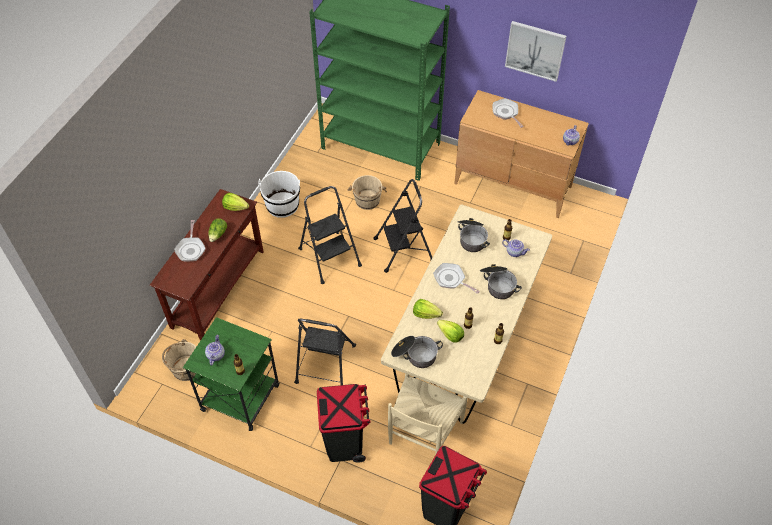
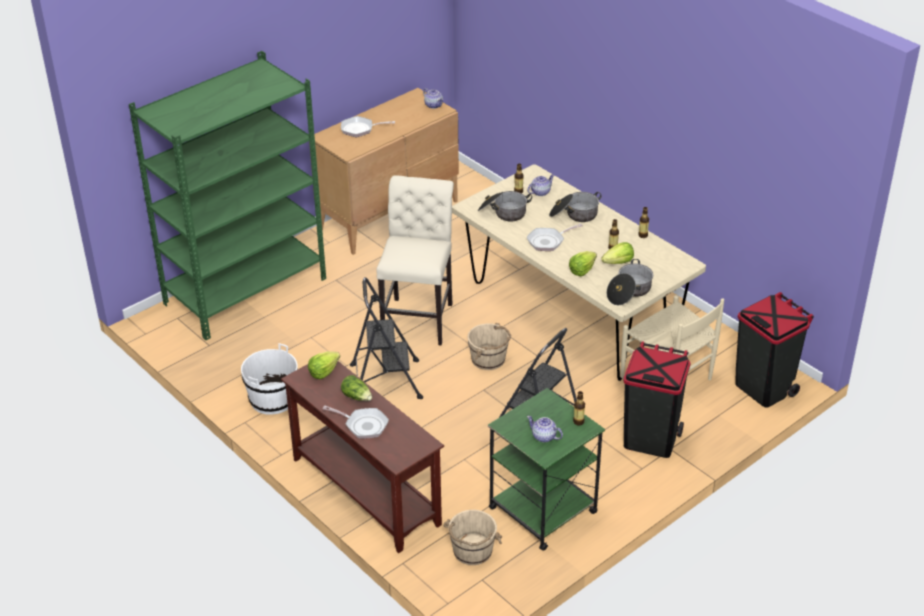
camera: 65 degrees left, 15 degrees down
(367, 201) = (324, 327): beige bucket -> beige bucket (489, 359)
(405, 249) = (419, 318): black step ladder -> beige stool
(535, 50) = (350, 42): picture -> none

